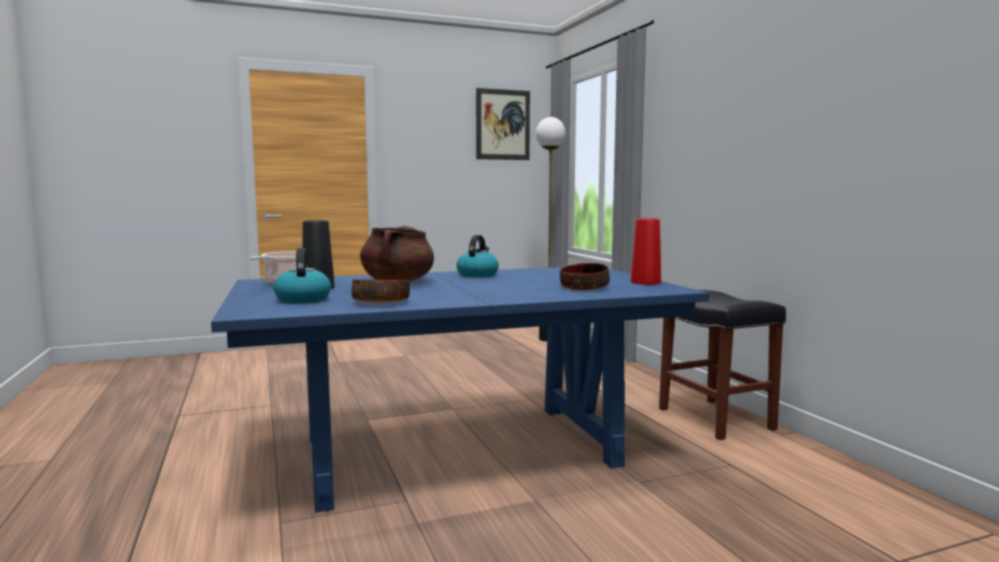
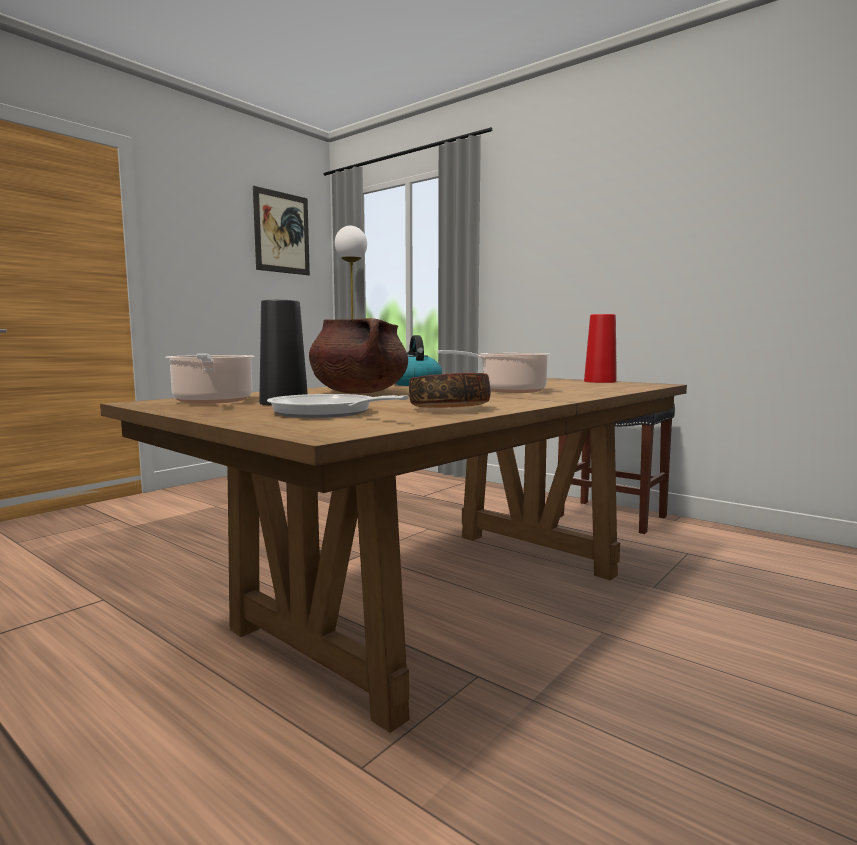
camera: 30 degrees left, 0 degrees up
(302, 299) = (327, 413): kettle -> frying pan
(456, 451) = (442, 601): blue dining table -> brown dining table
(505, 288) = (509, 391): none -> cooking pot
(583, 288) = (575, 387): bowl -> none

